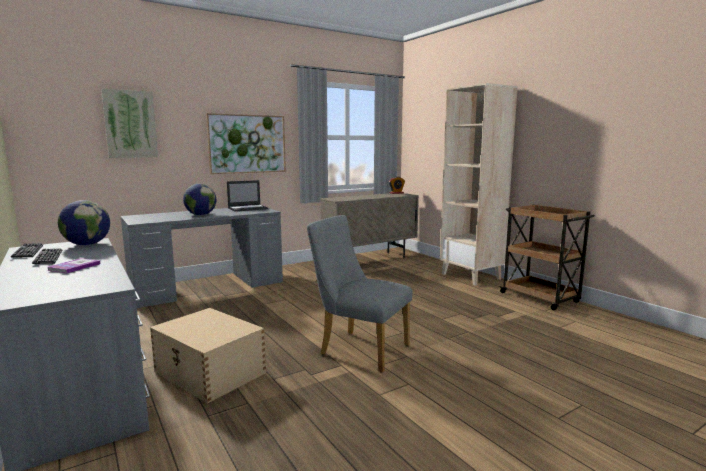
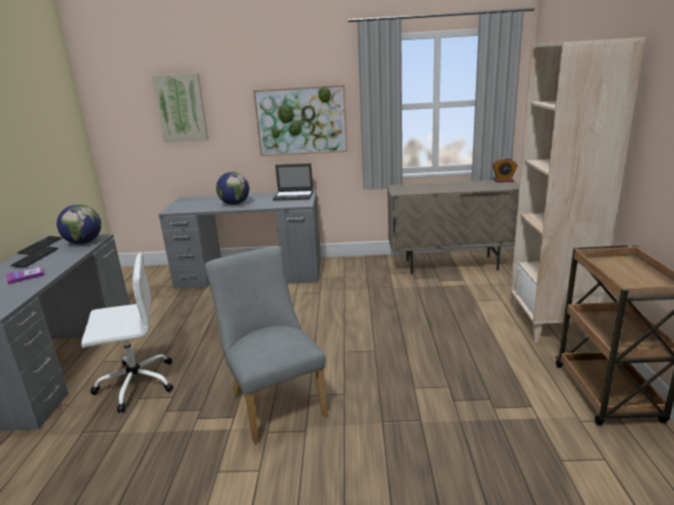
camera: 35 degrees right, 10 degrees up
(210, 373) = (135, 384): beige storage box -> white office chair

